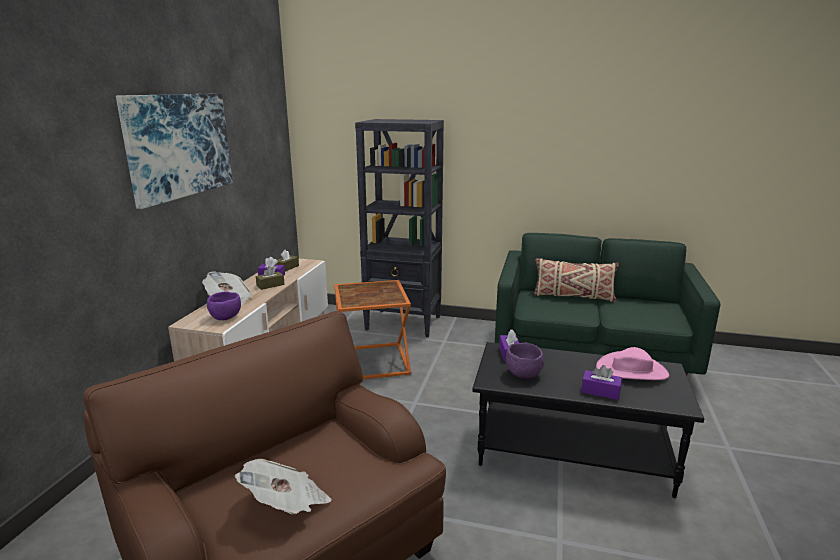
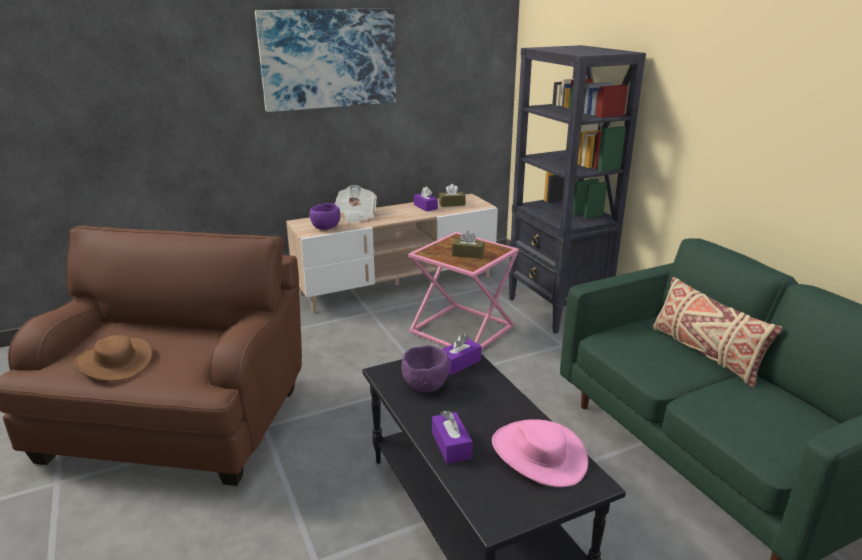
camera: 50 degrees right, 5 degrees up
(270, 285) = (407, 214): brown tissue box -> brown tissue box (468, 254)
(287, 504) = (115, 361): newspaper -> brown hat
(374, 361) = (464, 329): orange side table -> pink side table

